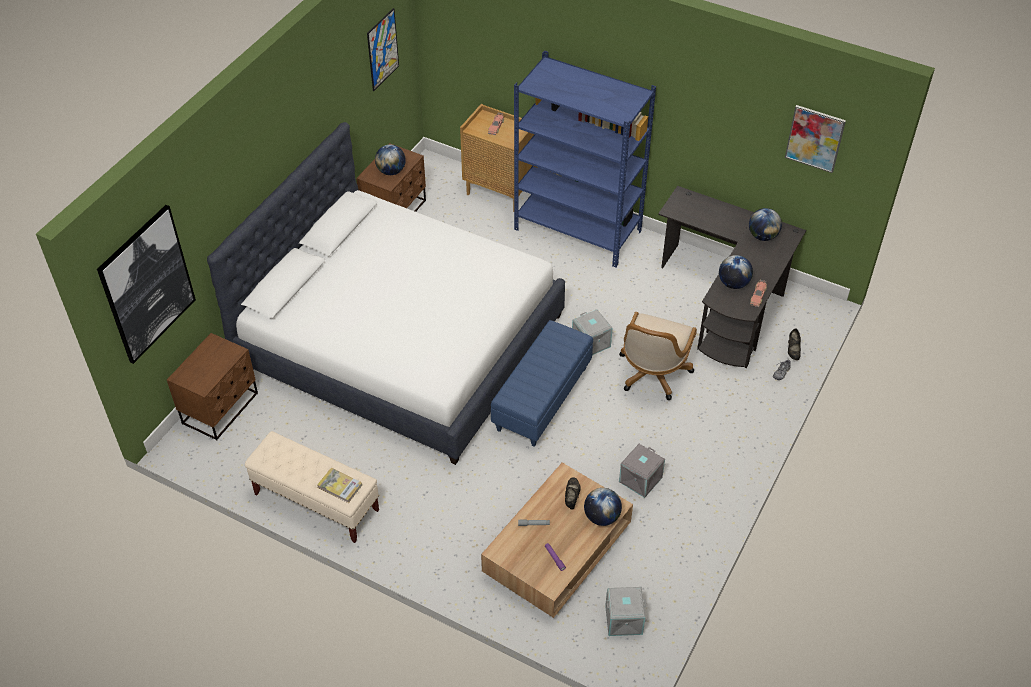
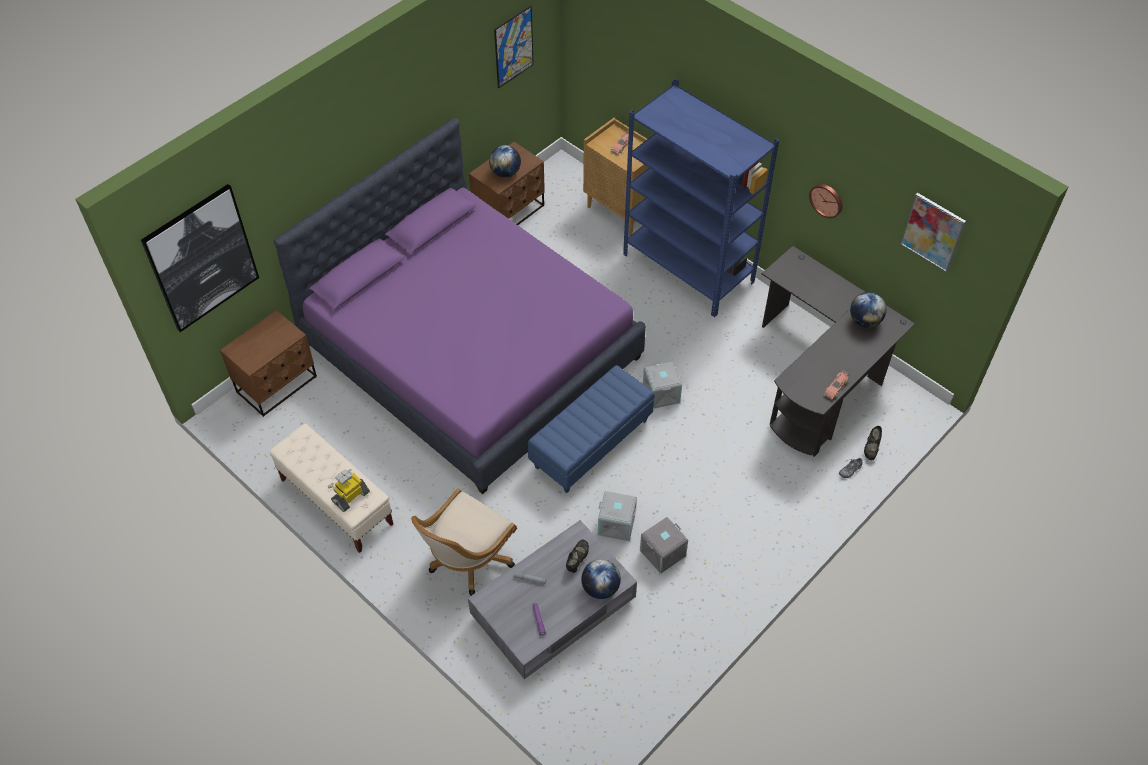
camera: 15 degrees right, 5 degrees up
(340, 486) = (350, 496): book -> toy robot
(400, 340) = (471, 350): white bed -> purple bed
(557, 551) = (553, 609): brown coffee table -> grey coffee table
(624, 619) = (596, 697): grey storage box -> grey storage box (617, 523)
(652, 376) = (712, 444): office chair -> office chair (467, 561)
(707, 133) = (827, 200): none -> wall clock
(733, 283) = (814, 368): globe -> none

